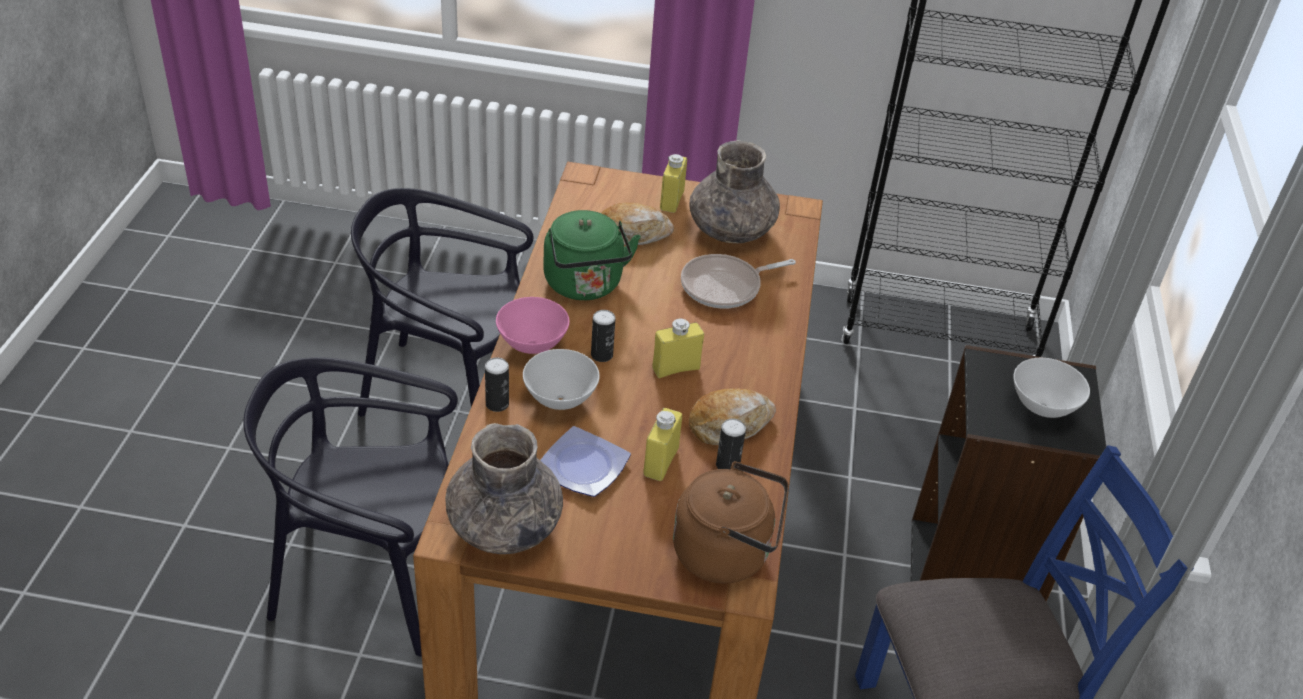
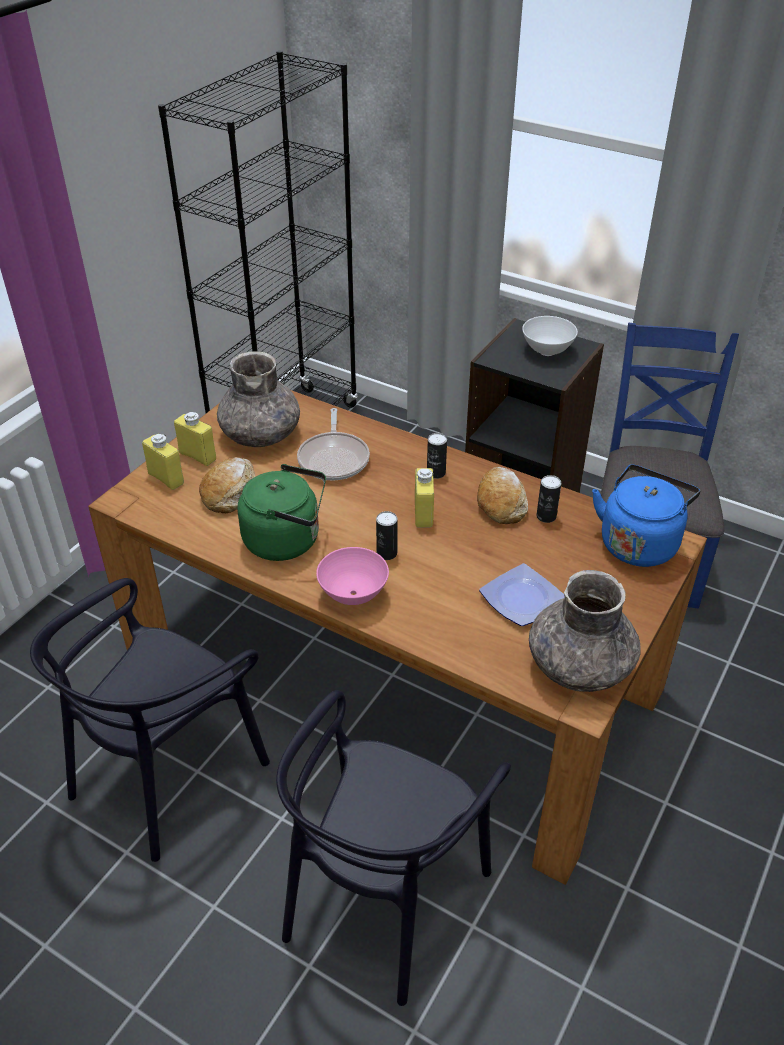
camera: 65 degrees left, 0 degrees up
(497, 404) = (423, 637): can -> can (436, 473)
(560, 399) = (433, 594): white bowl -> none
(661, 462) = (531, 552): yellow bottle -> yellow bottle (166, 478)
(727, 553) = (639, 542): brown kettle -> blue kettle

